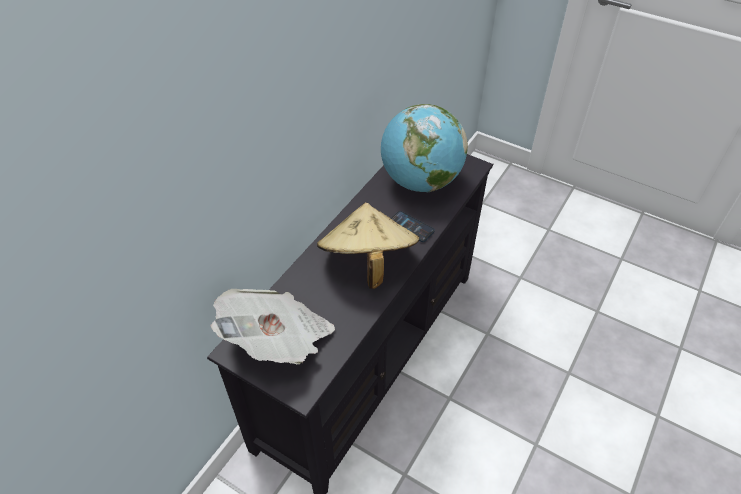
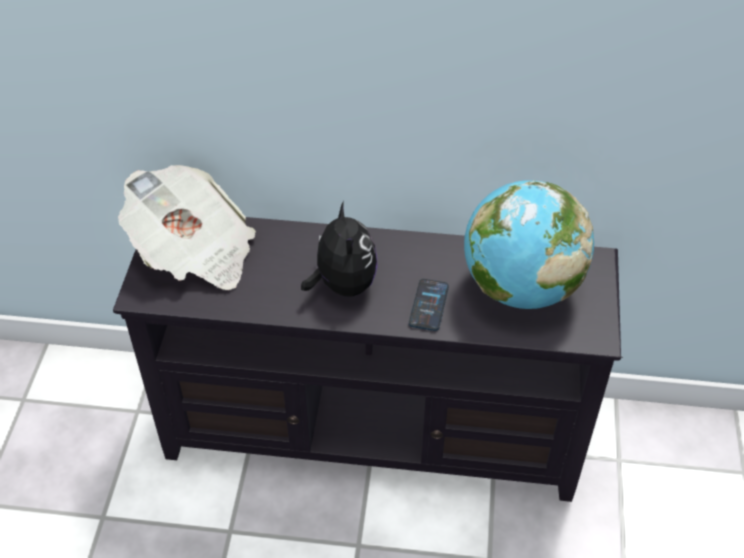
camera: 65 degrees right, 0 degrees up
(367, 263) = (342, 285): beige hat -> plush toy

